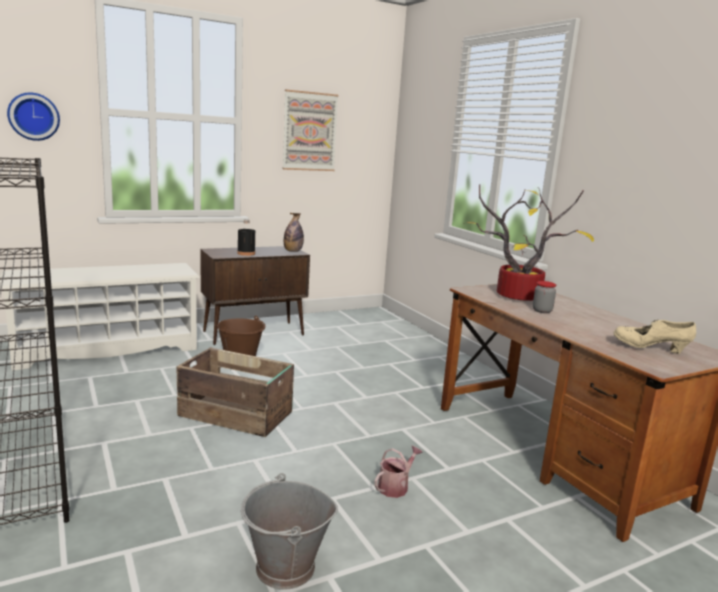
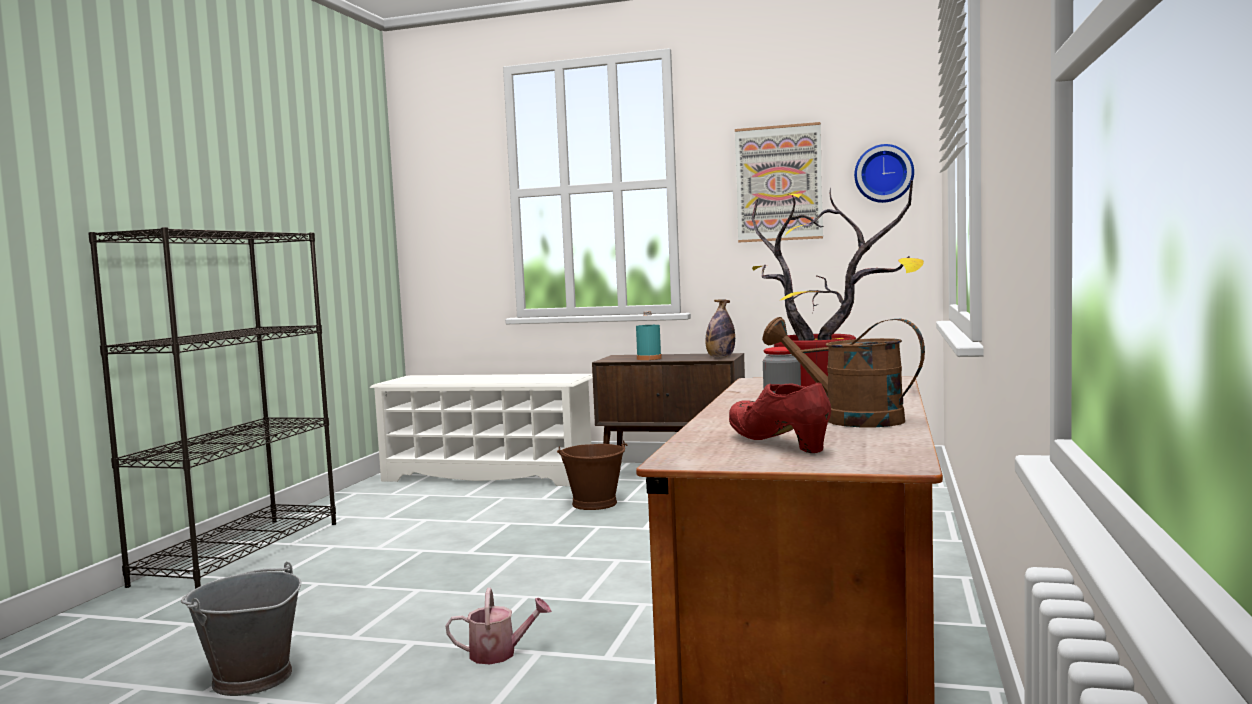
camera: 45 degrees right, 10 degrees down
(34, 116) = (448, 208): wall clock -> wall clock (884, 173)
(237, 415) = (485, 549): crate -> none
(246, 253) = (649, 358): black bottle -> turquoise bottle
(612, 324) = (849, 419): none -> brown watering can
(650, 349) = (779, 444): beige shoe -> red shoe

